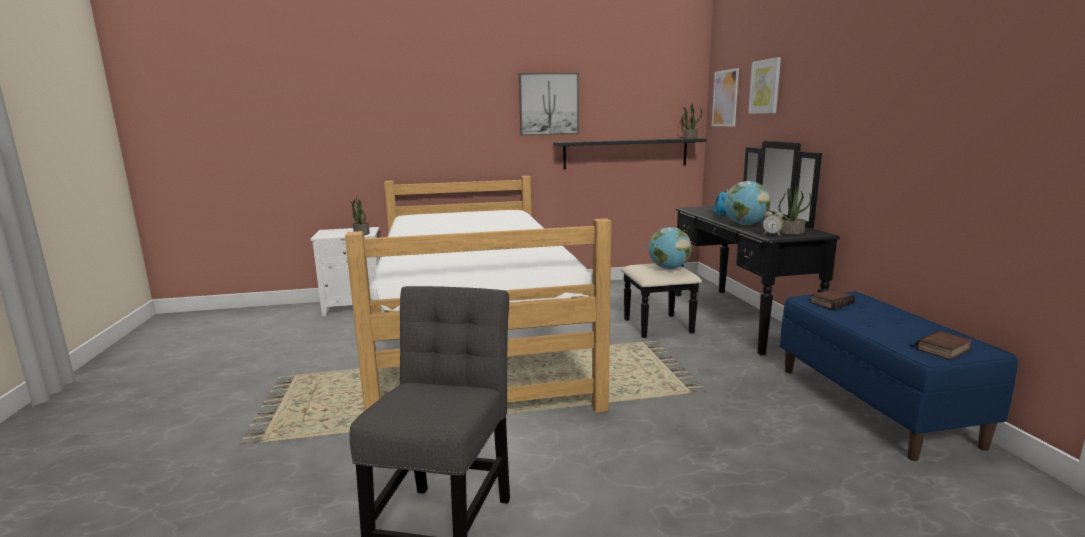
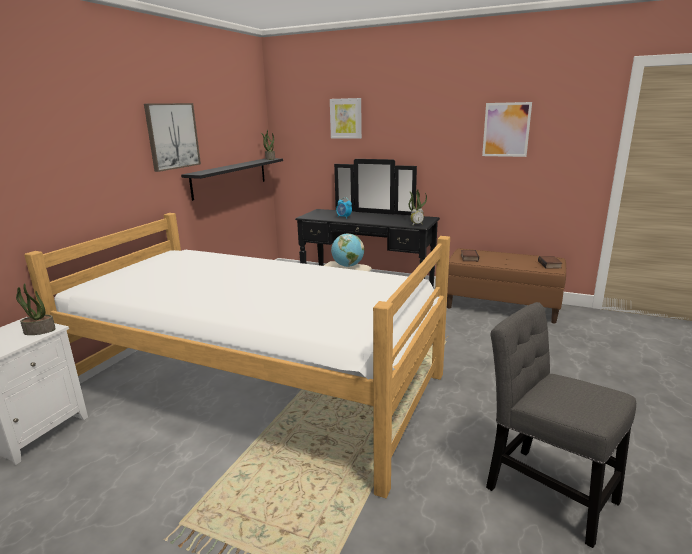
camera: 55 degrees left, 5 degrees up
(725, 98) = (295, 125): picture -> picture (506, 129)
(745, 224) = (380, 221): globe -> none
(874, 405) = (502, 306): blue bench -> brown bench

